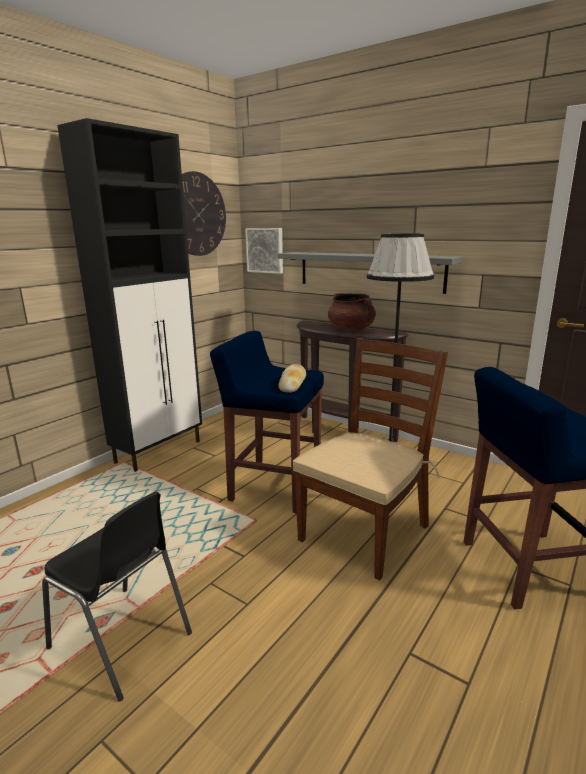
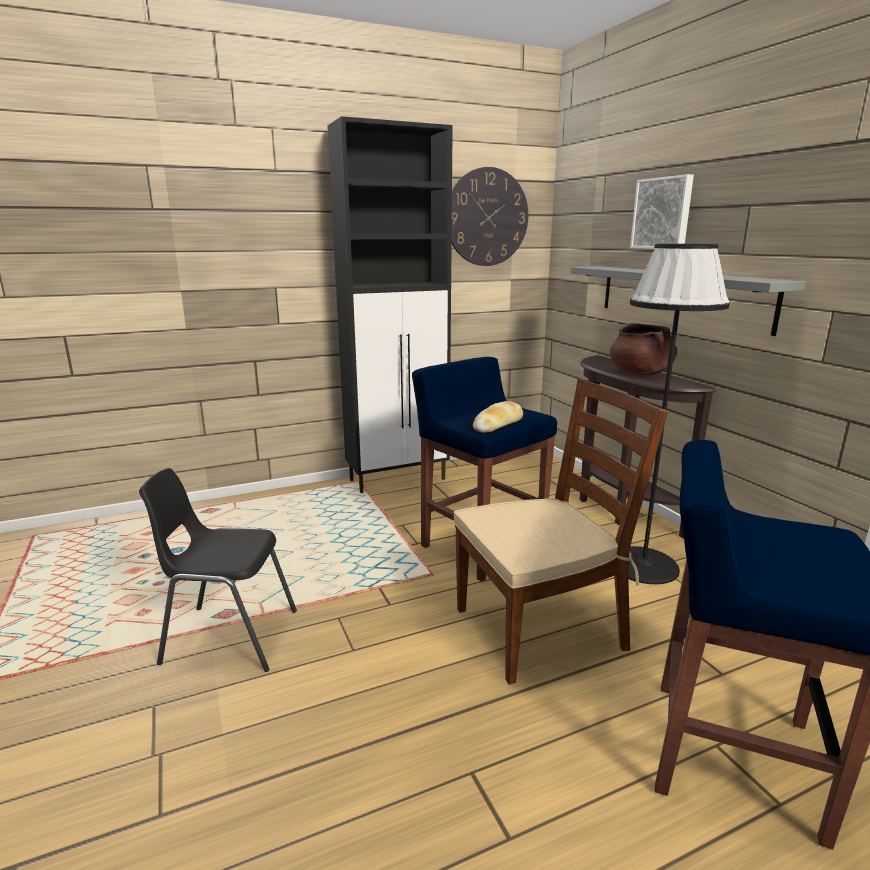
camera: 30 degrees right, 0 degrees up
(122, 641) = (229, 636): black chair -> black chair turned 120 degrees clockwise
(265, 250) = (571, 263): picture -> picture (663, 213)

